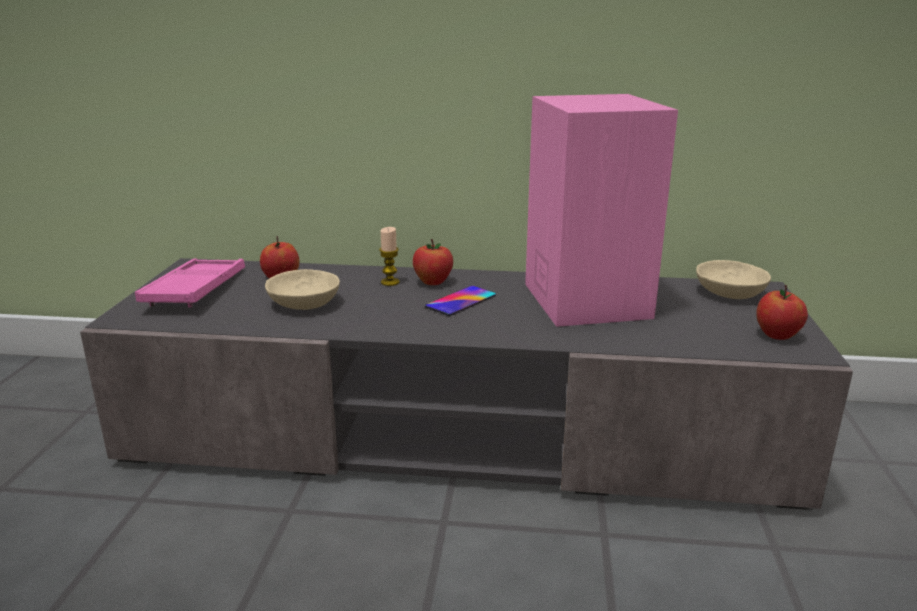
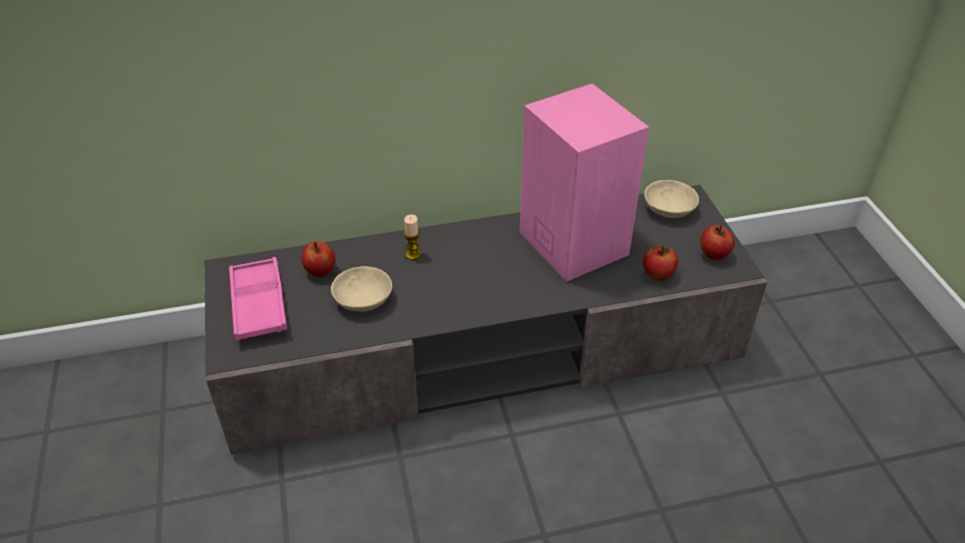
camera: 20 degrees left, 20 degrees up
(433, 282) = (447, 246): apple -> apple (657, 275)
(461, 301) = (483, 267): phone -> none

